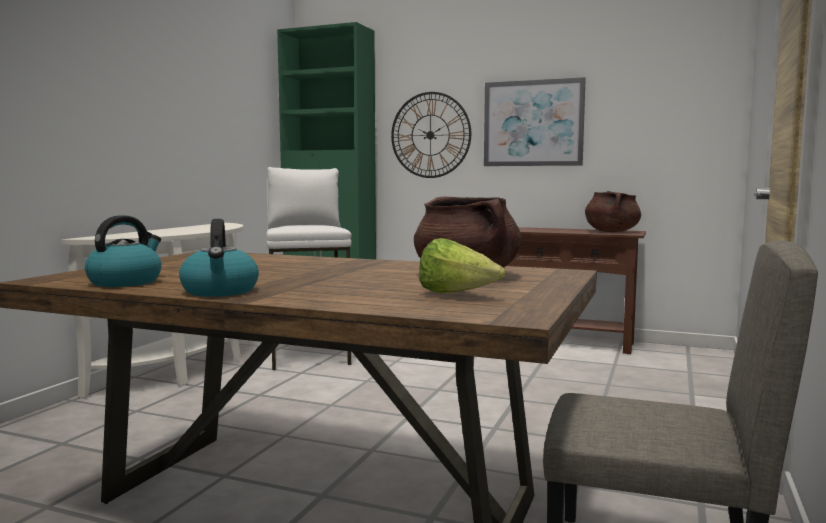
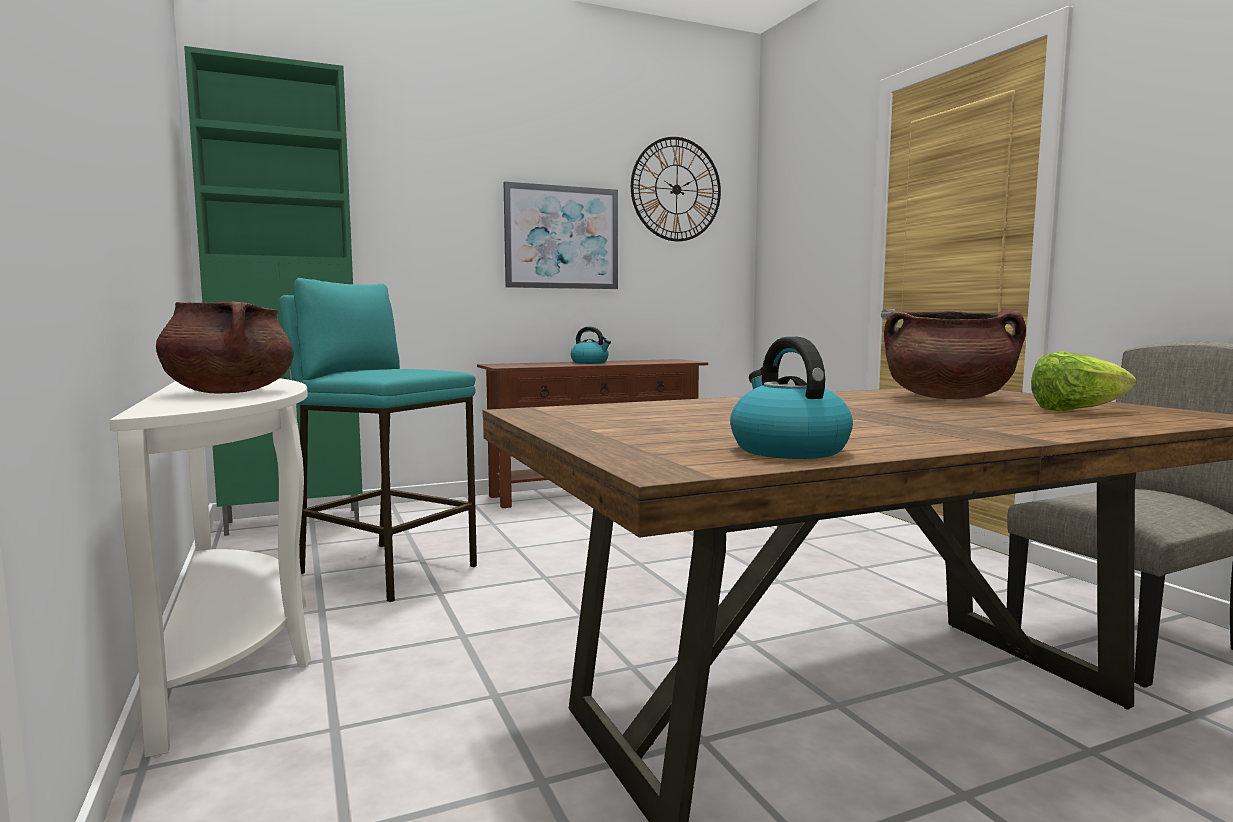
camera: 45 degrees left, 0 degrees up
(220, 291) = (953, 438): kettle -> kettle (590, 363)
(309, 355) = (387, 569): white stool -> turquoise stool
(430, 135) = (430, 244): wall clock -> wall clock (676, 189)
(611, 232) = (664, 361): brown cooking pot -> brown cooking pot (229, 392)

